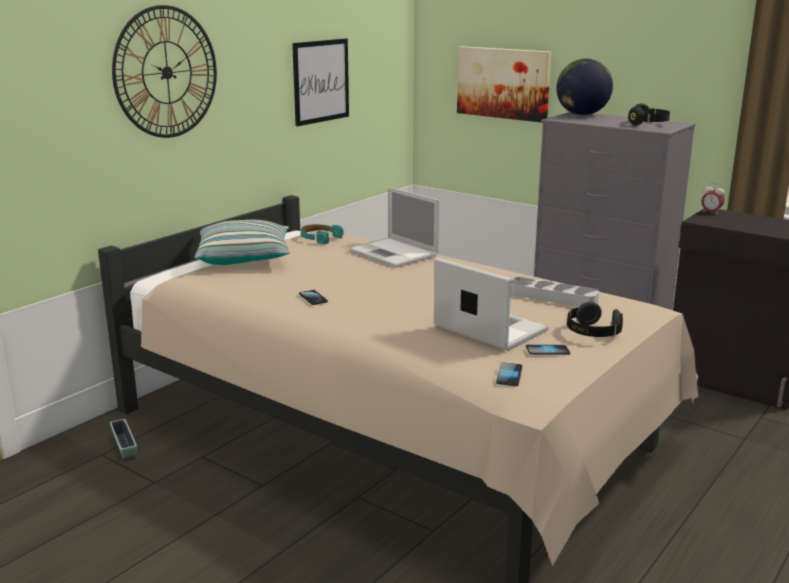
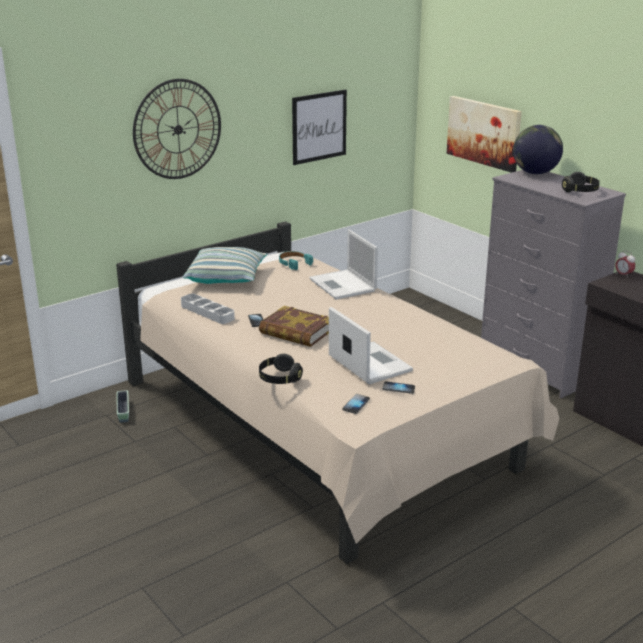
camera: 15 degrees right, 5 degrees up
(372, 305) = (296, 332): none -> book
(552, 297) = (439, 341): grey tray -> grey tray (207, 312)
(592, 333) = (445, 377): black headphones -> black headphones (279, 378)

